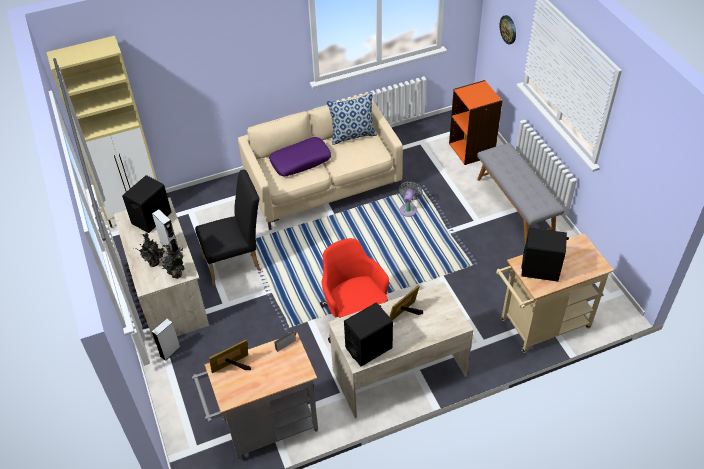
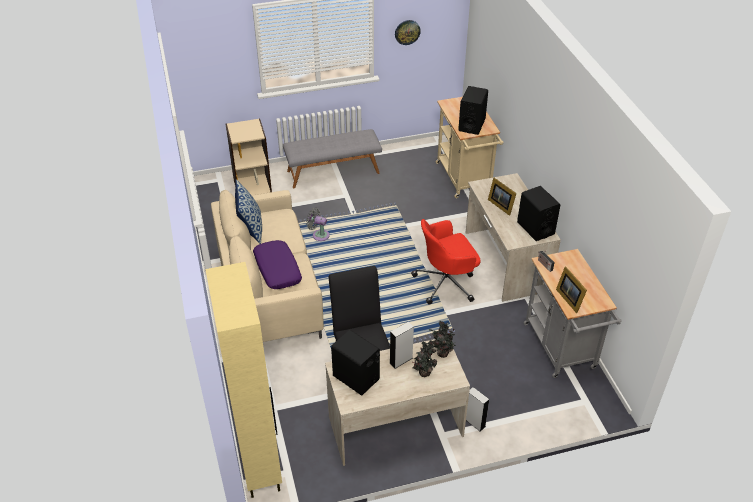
camera: 85 degrees left, 5 degrees down
(472, 149) = (252, 185): orange bookcase -> beige bookcase
(508, 29) = (220, 66): wall clock -> wall clock (407, 32)

